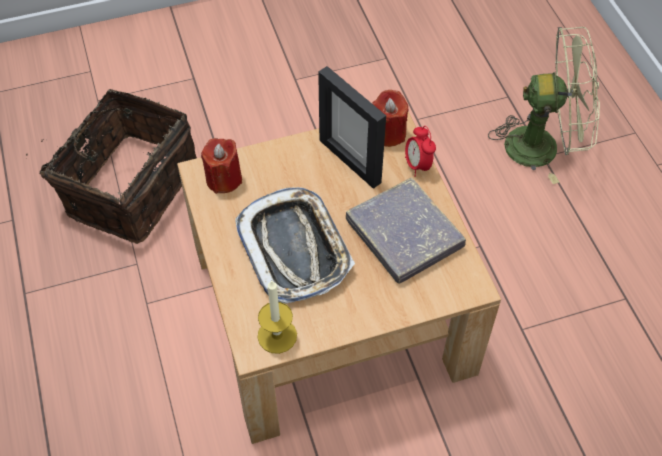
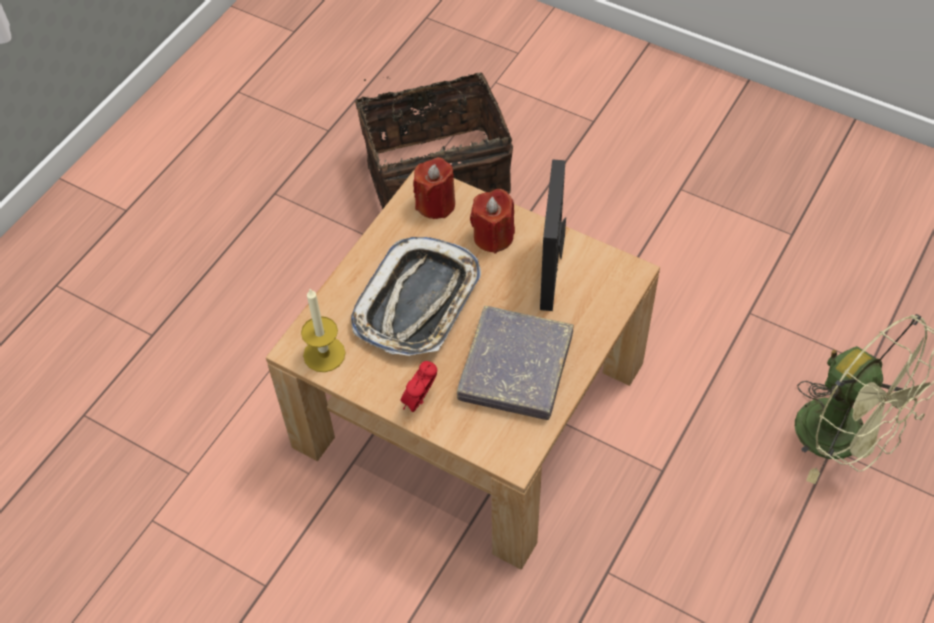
camera: 50 degrees right, 0 degrees up
(388, 133) = (613, 276): red candle -> red candle (493, 236)
(417, 165) = (602, 323): alarm clock -> alarm clock (420, 401)

